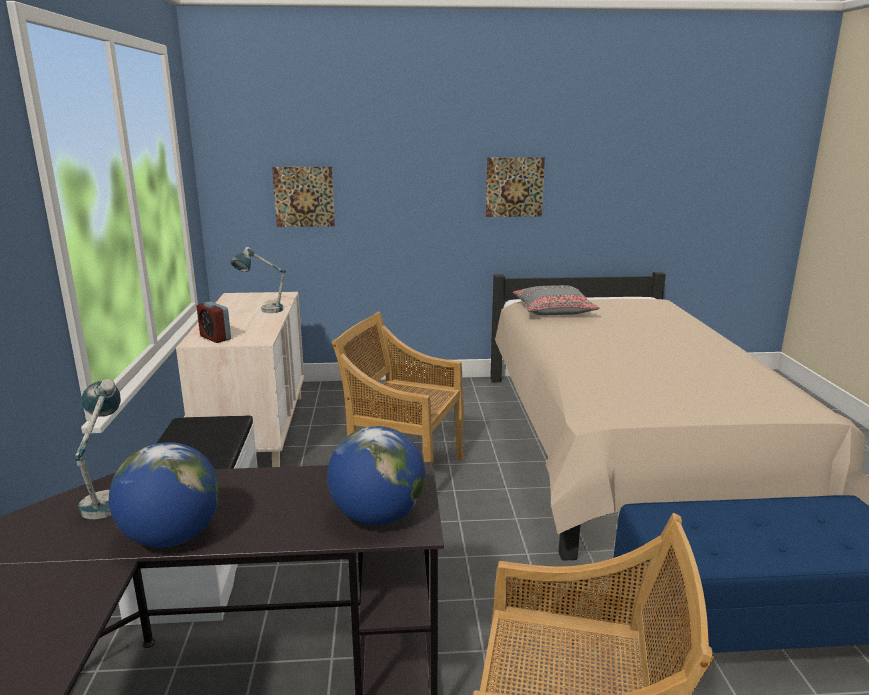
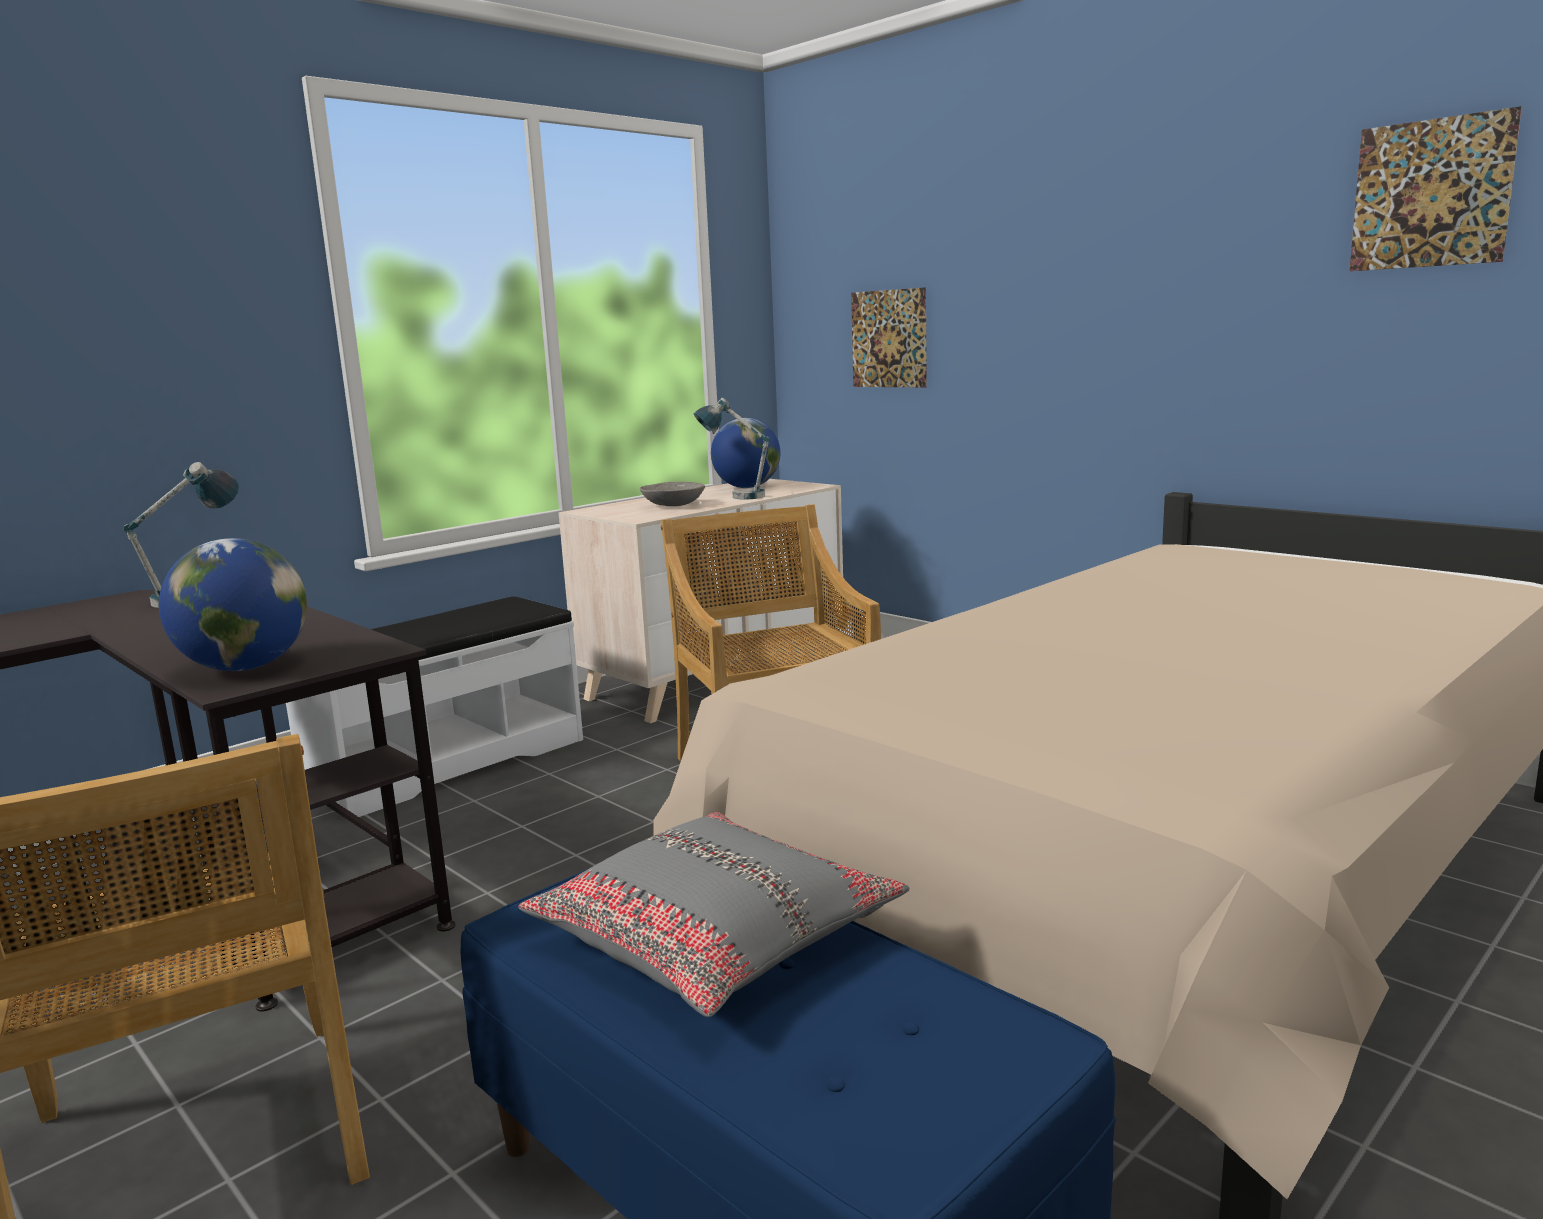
camera: 50 degrees right, 5 degrees down
(172, 537) = (135, 630): globe -> globe (747, 487)
(215, 338) = (611, 510): alarm clock -> none
(246, 326) = (673, 505): none -> grey bowl
(514, 187) = (1228, 311): picture -> picture (1431, 193)
(554, 310) = (1187, 562): grey pillow -> grey pillow (716, 937)

